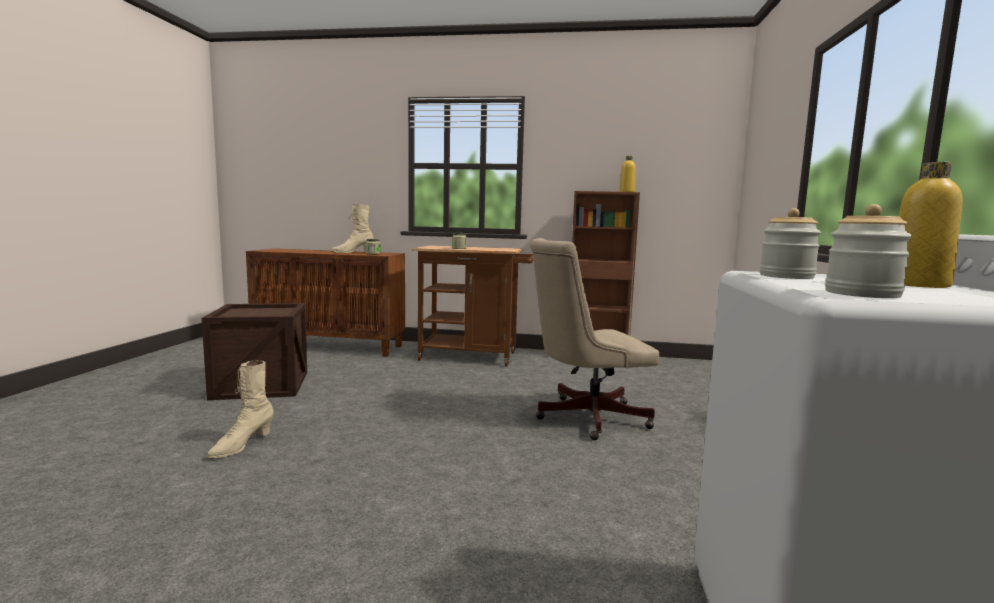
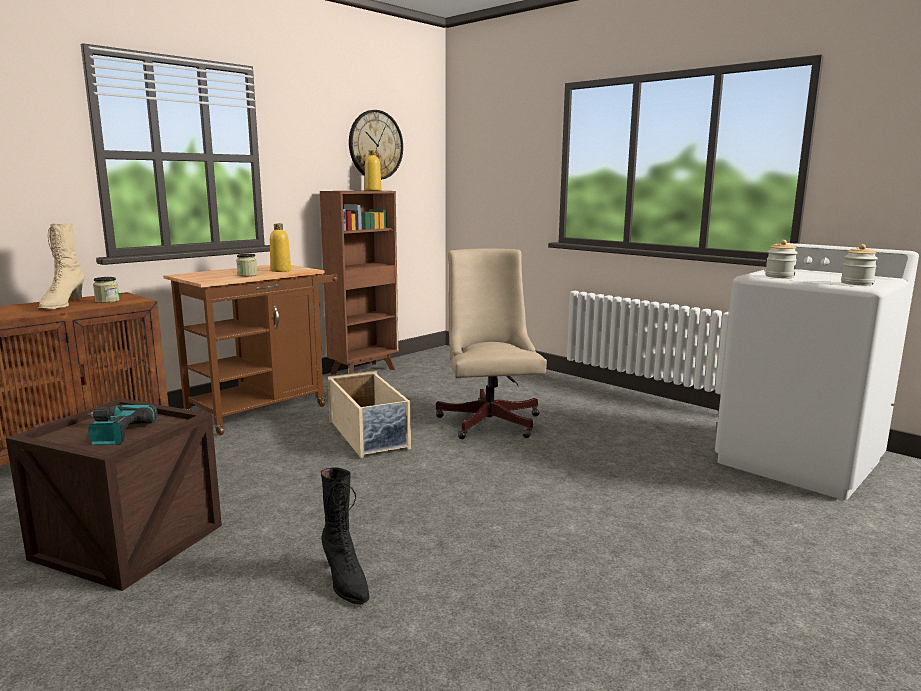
camera: 55 degrees left, 5 degrees up
(241, 446) = (345, 581): beige boot -> black boot
(254, 314) = (114, 433): none -> power drill
(478, 390) = (369, 435): none -> beige storage box
(584, 417) = (489, 419): beige office chair -> beige office chair turned 150 degrees clockwise
(645, 152) = (375, 145): none -> wall clock
(918, 285) = (815, 273): yellow bottle -> yellow bottle (280, 270)

